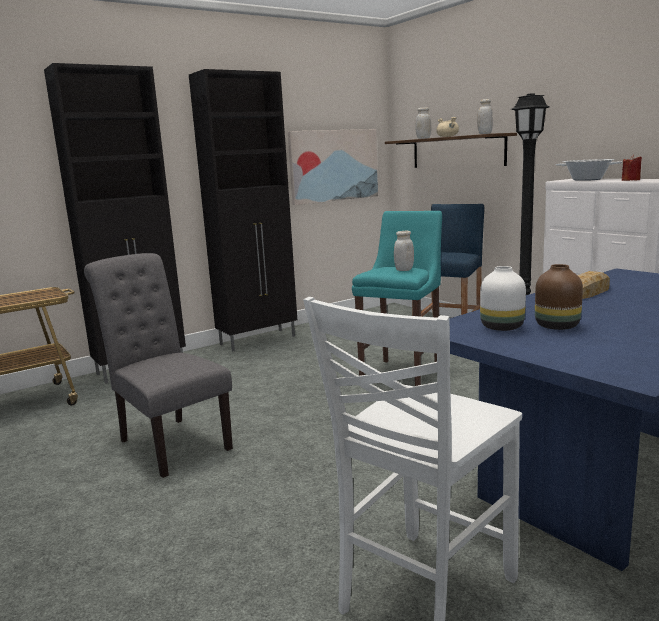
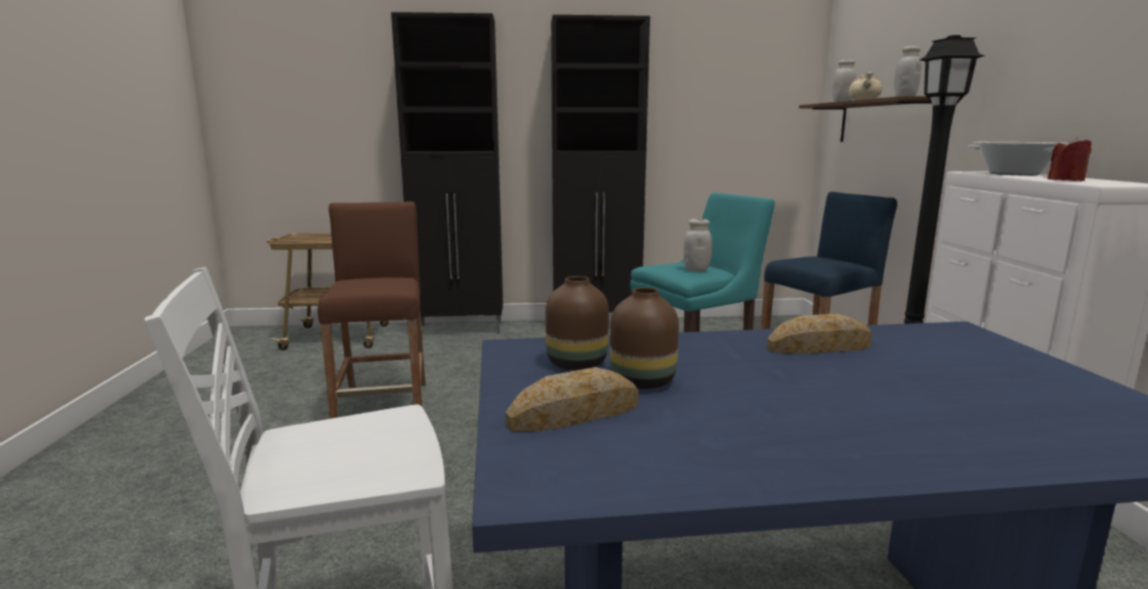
camera: 30 degrees right, 0 degrees up
(170, 442) = (384, 406): grey chair -> brown stool
(333, 165) = (731, 133): picture -> none
(503, 327) = (578, 364): white vase -> brown vase
(568, 347) = (574, 413): none -> bread

